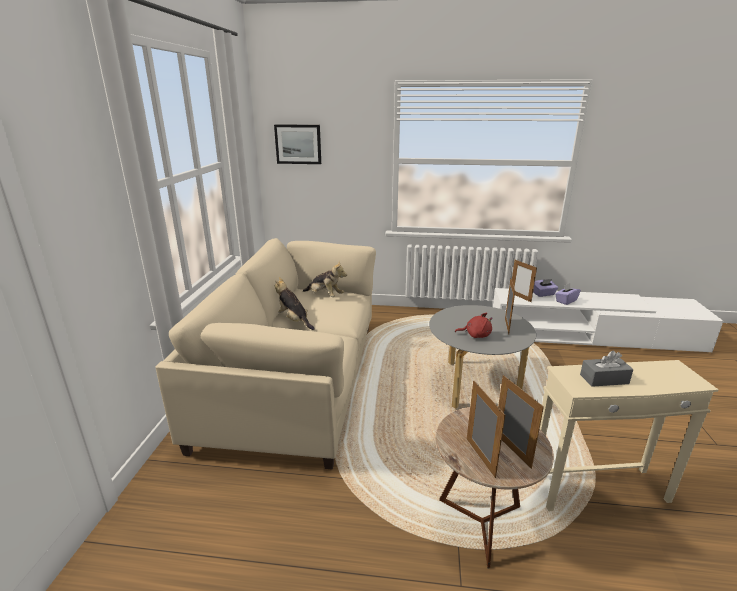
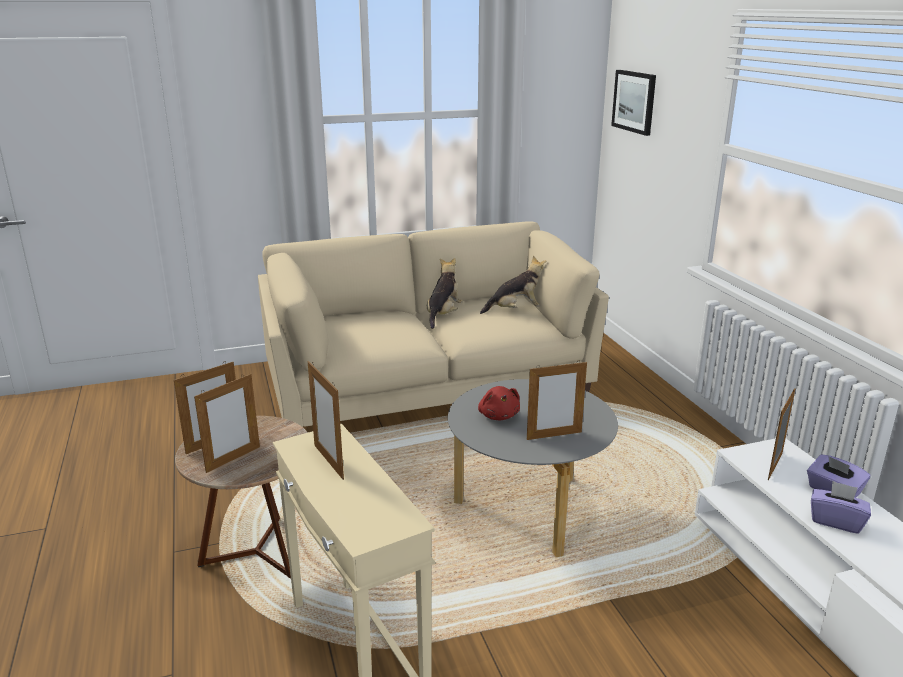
camera: 65 degrees right, 0 degrees up
(325, 296) = (515, 310): plush toy -> plush toy turned 105 degrees counterclockwise
(604, 379) = (328, 461): grey tissue box -> picture frame

